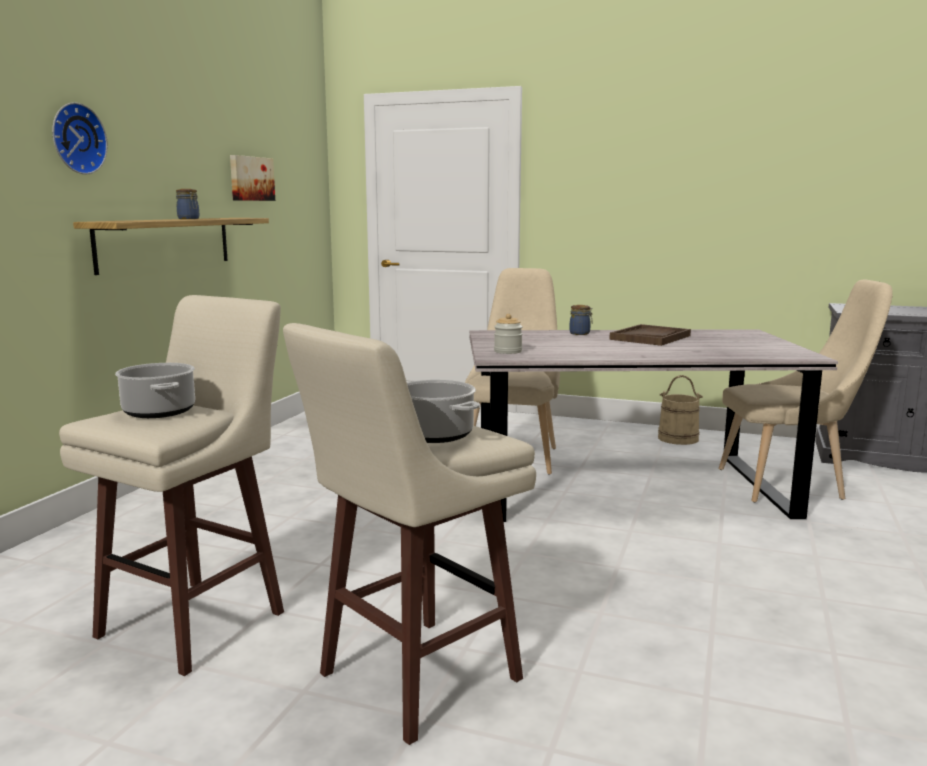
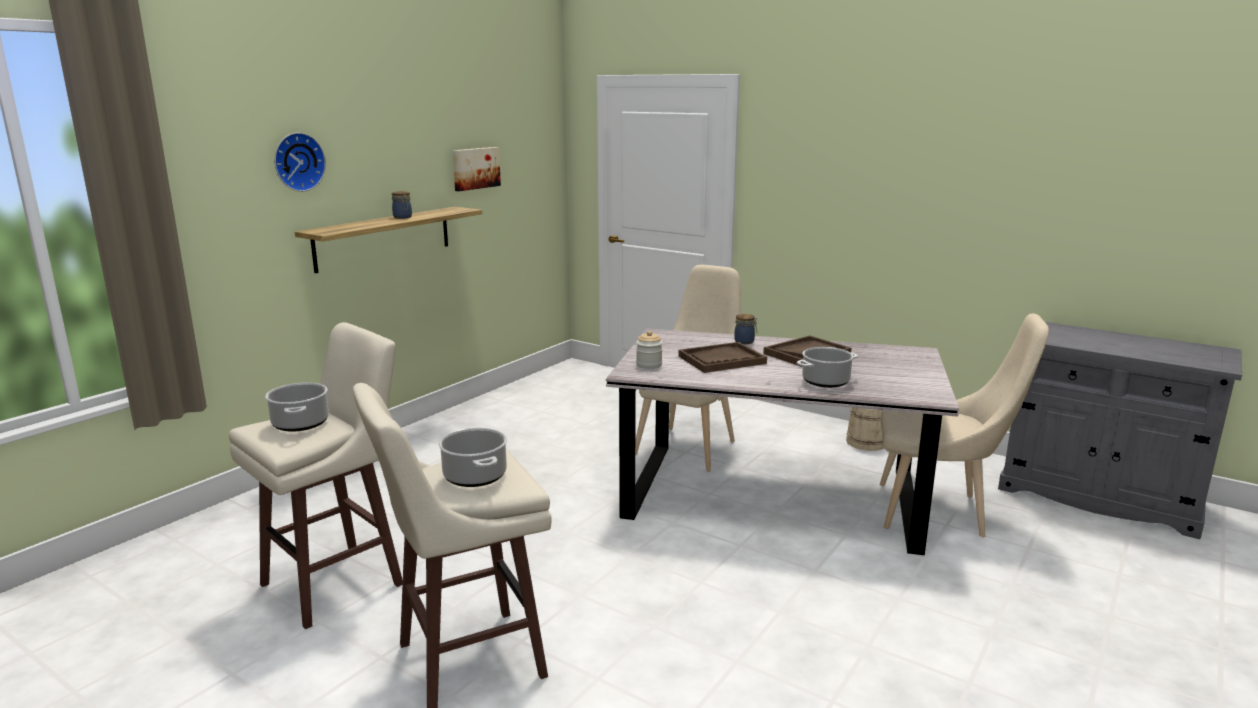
camera: 15 degrees right, 5 degrees up
(575, 345) = (721, 360): none -> brown tray
(695, 352) = (825, 382): none -> cooking pot

